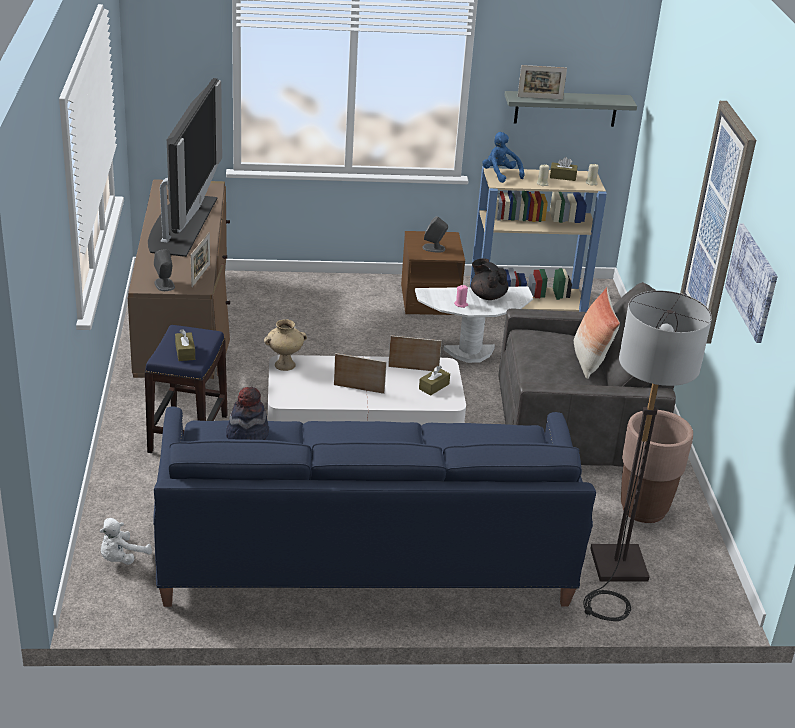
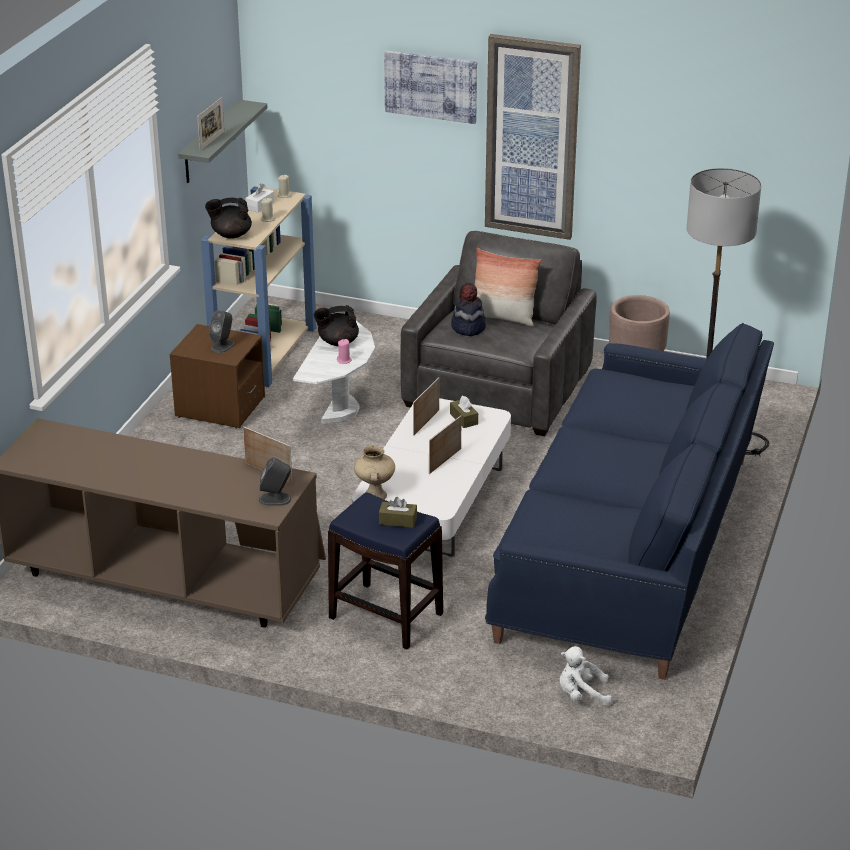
camera: 65 degrees left, 0 degrees up
(121, 558) = (581, 695): white plush toy -> white plush toy turned 120 degrees clockwise
(182, 224) = (132, 465): television -> none
(247, 434) = (553, 516): hat -> hat (468, 327)
(500, 174) = (230, 235): blue plush toy -> black teapot
(562, 176) = (260, 205): brown tissue box -> white tissue box
(752, 282) = (637, 153): picture -> picture (431, 86)

